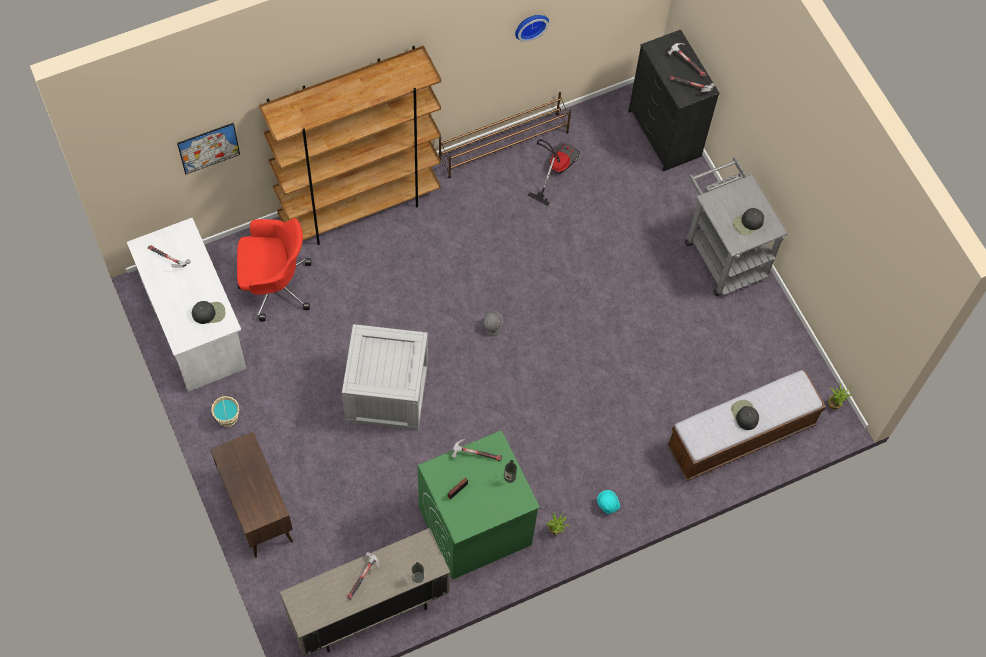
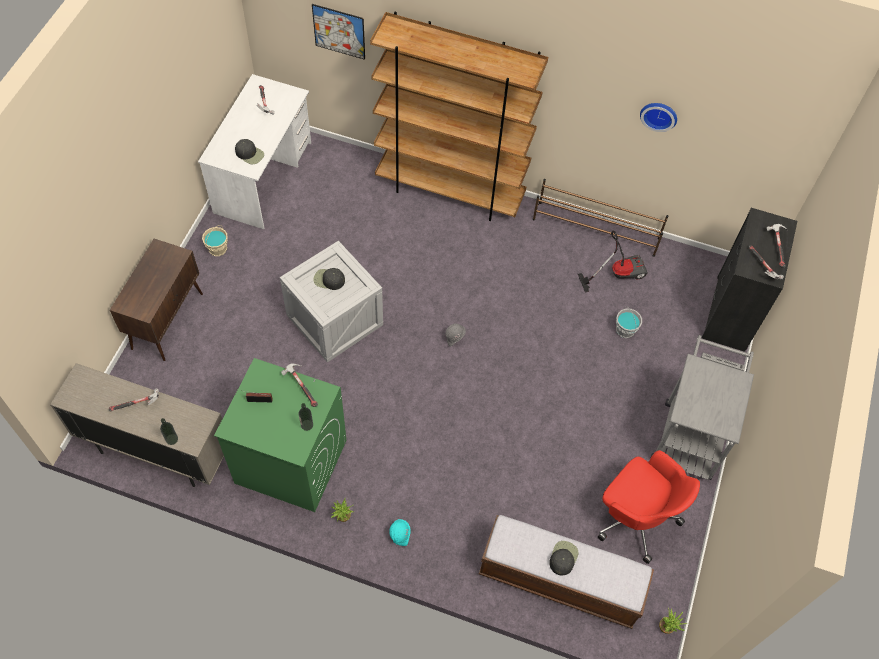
camera: 45 degrees right, 5 degrees down
(274, 285) = (340, 194): red office chair -> red office chair (635, 517)
(605, 211) = (625, 330): none -> grey bucket
(748, 223) = (711, 407): black cap -> black cap (329, 280)

